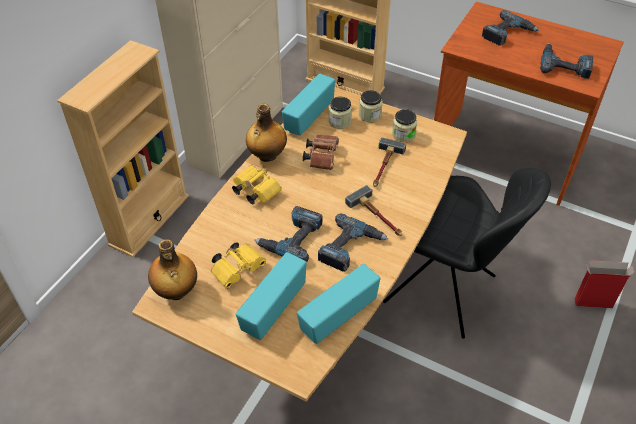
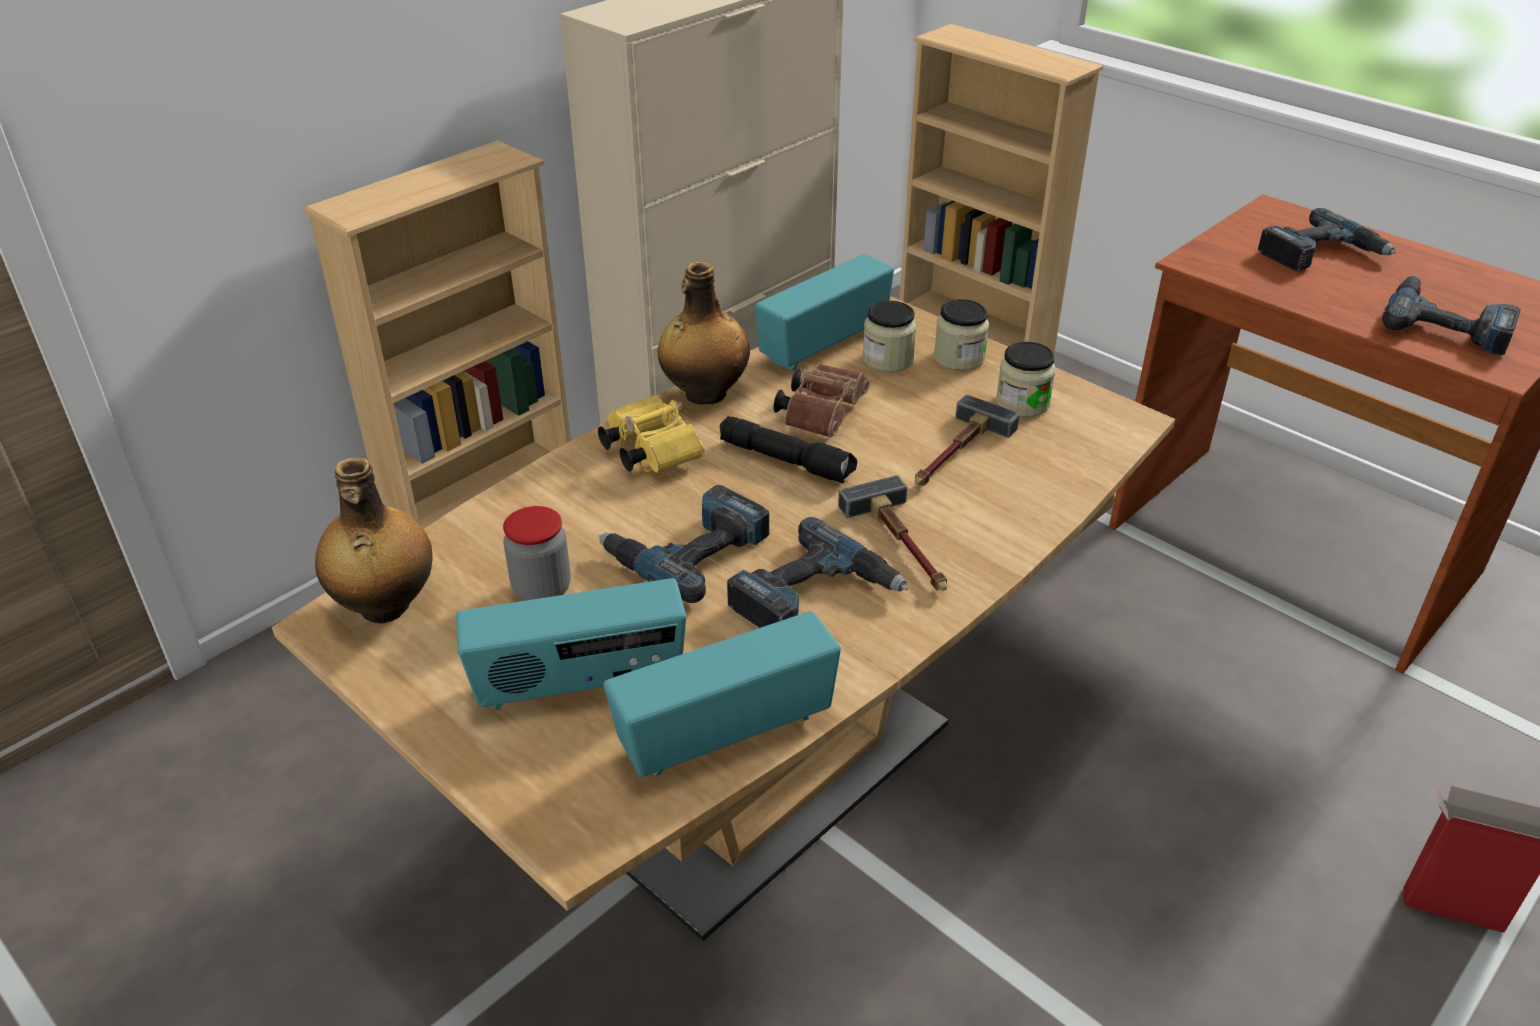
camera: 15 degrees right, 10 degrees down
(238, 269) = (542, 589): yellow binoculars -> jar
(273, 308) = (580, 684): radio -> radio turned 150 degrees counterclockwise
(316, 184) = (787, 460): none -> black flashlight
(444, 291) = (1073, 801): black chair -> none

